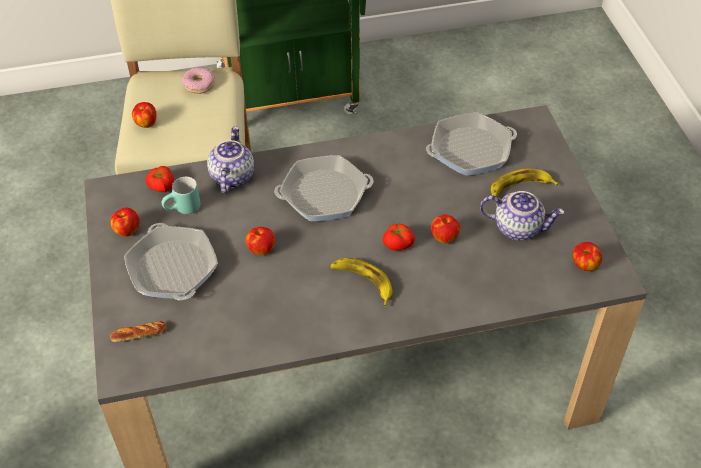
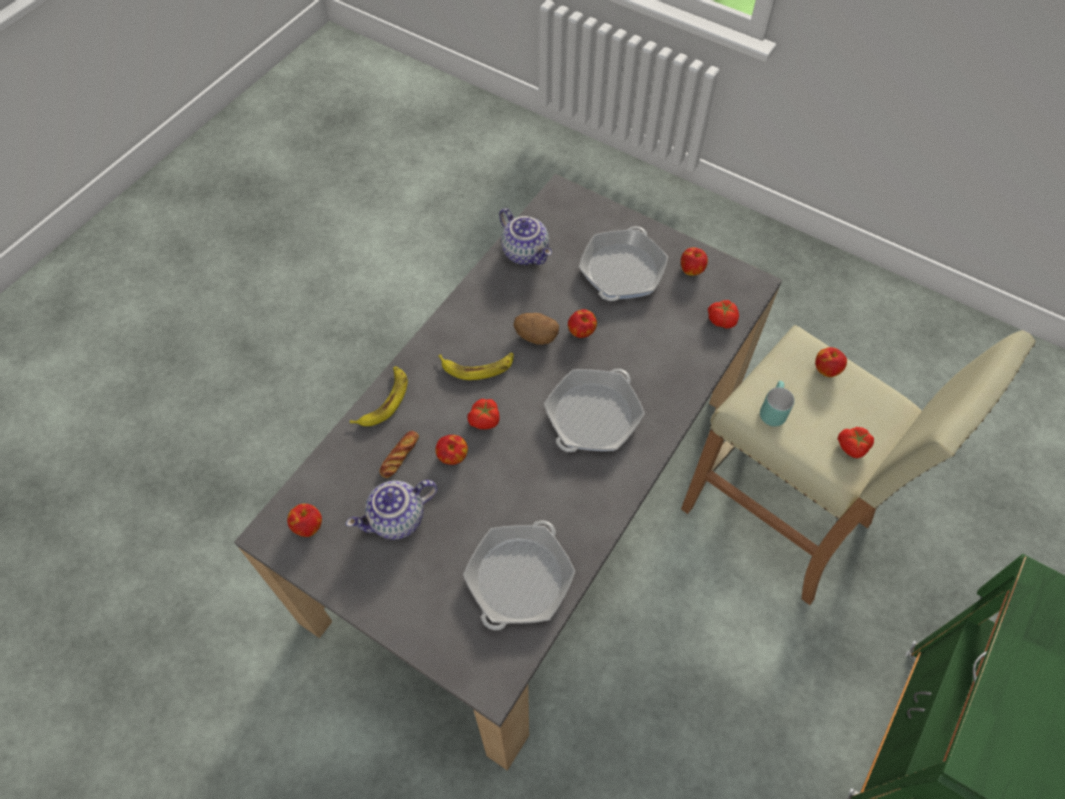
camera: 135 degrees right, 10 degrees up
(139, 334) = (582, 219): bread -> bread (399, 456)
(172, 268) = (622, 271): frying pan -> frying pan turned 90 degrees clockwise
(183, 210) = (677, 315): turquoise mug -> turquoise mug (771, 410)
(199, 84) = (852, 447): donut -> tomato
(231, 176) = (684, 370): teapot -> teapot (526, 252)
(296, 271) = (536, 336): none -> potato
(520, 187) = (433, 570): banana -> banana (384, 400)

